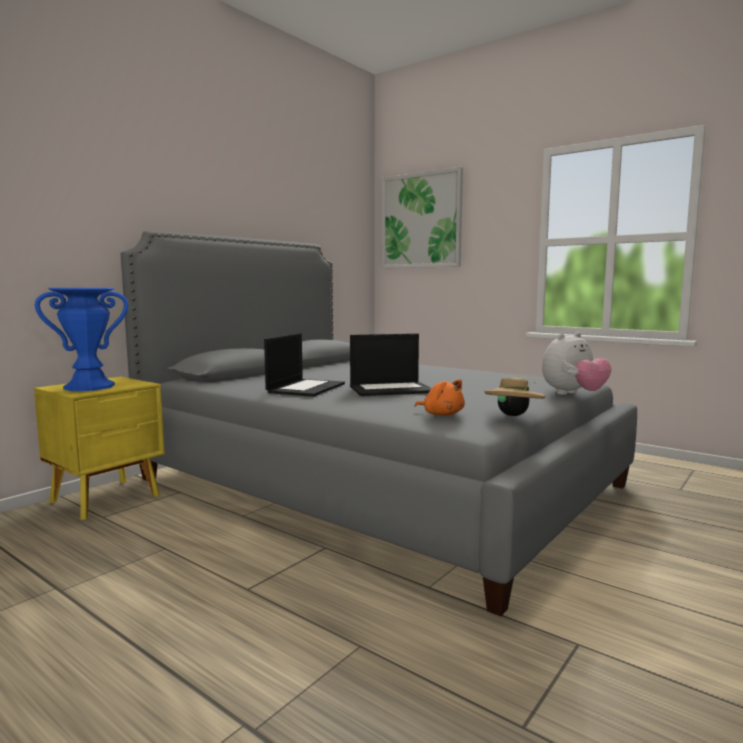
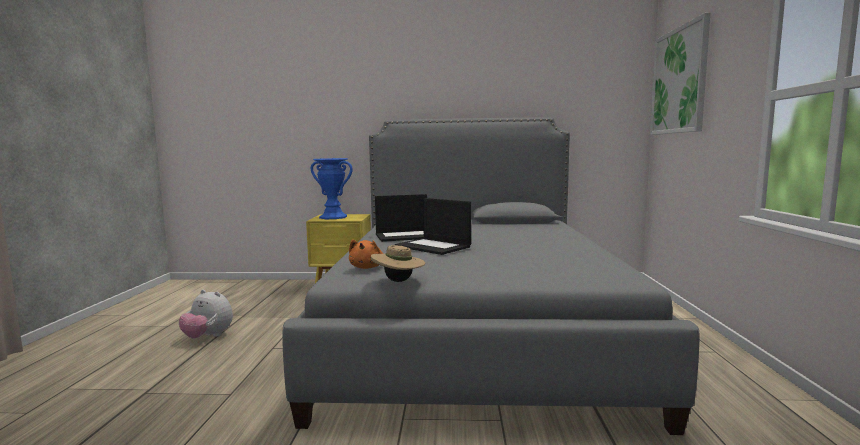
camera: 55 degrees right, 0 degrees up
(573, 394) = (543, 284): plush toy -> plush toy (208, 337)

